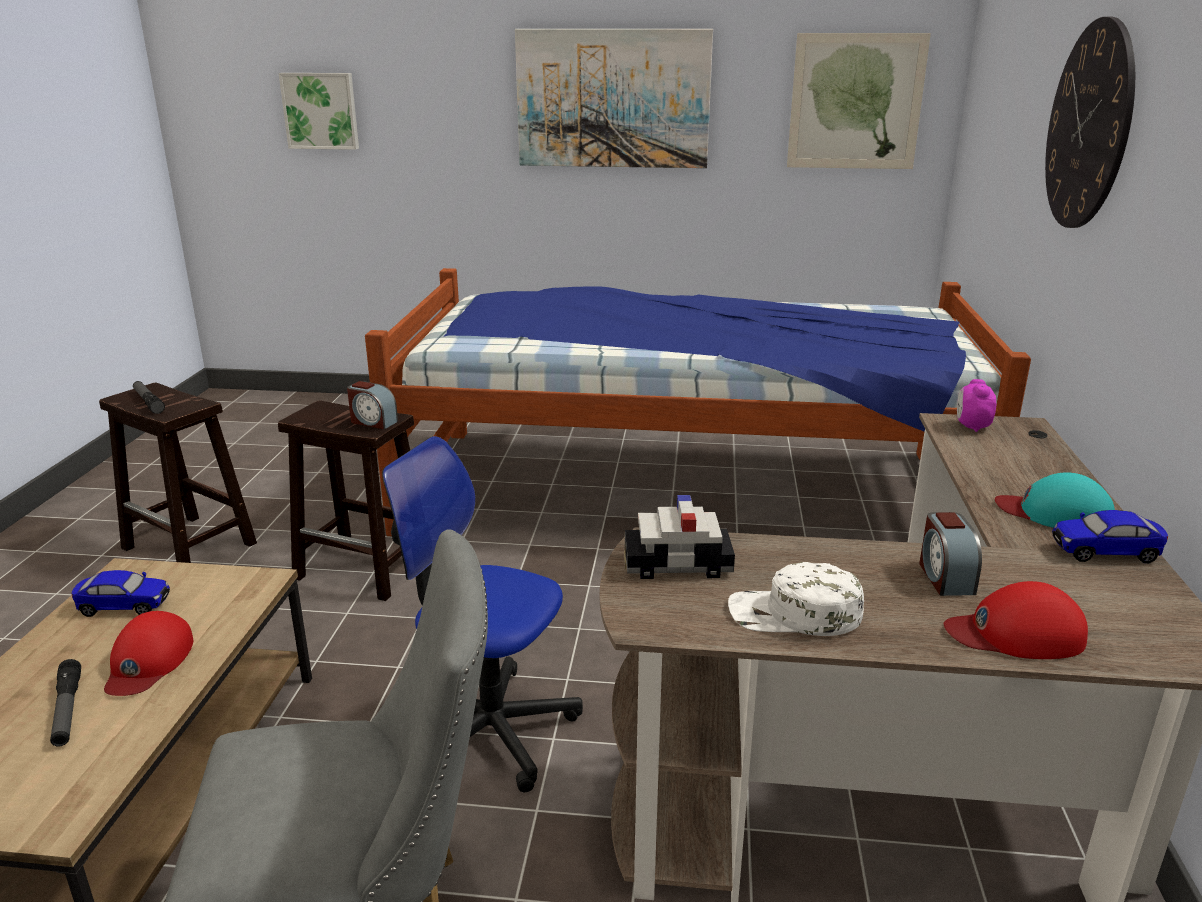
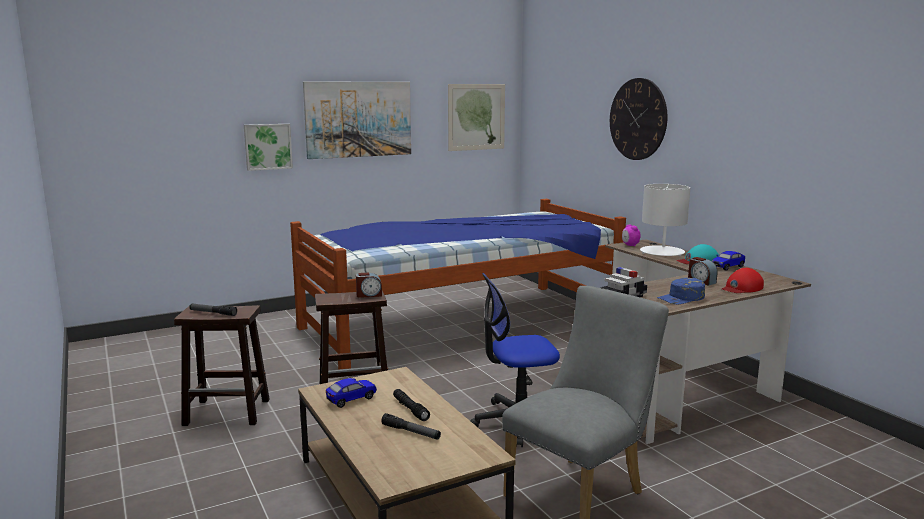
camera: 35 degrees left, 10 degrees down
(148, 661) = (410, 409): red cap -> black flashlight
(321, 111) = (172, 132): picture -> picture (268, 146)
(794, 614) = (681, 298): white cap -> blue cap
(1013, 463) = (662, 252): none -> white table lamp

